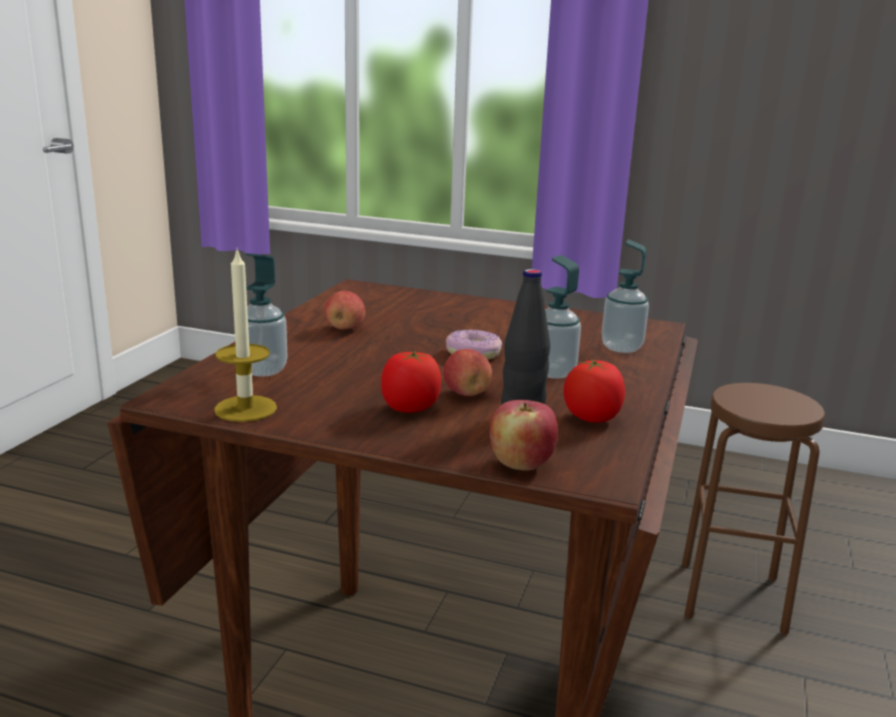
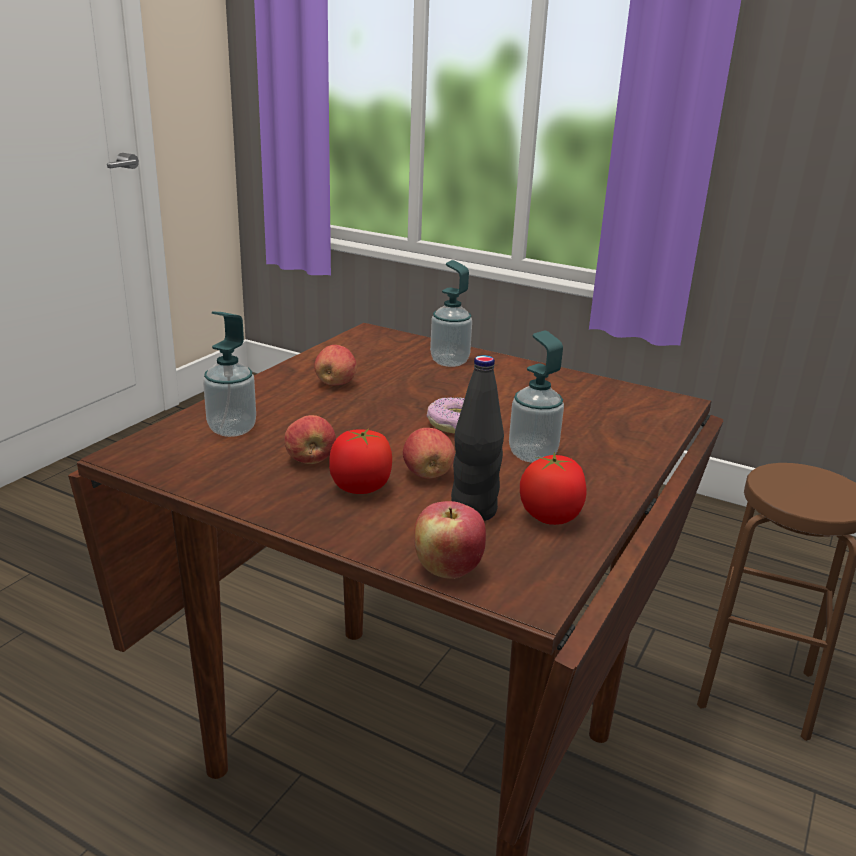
camera: 10 degrees right, 5 degrees up
(245, 408) = (195, 474): candle -> none
(352, 390) = (310, 460): none -> apple
(621, 347) = (623, 428): soap dispenser -> soap dispenser (449, 361)

